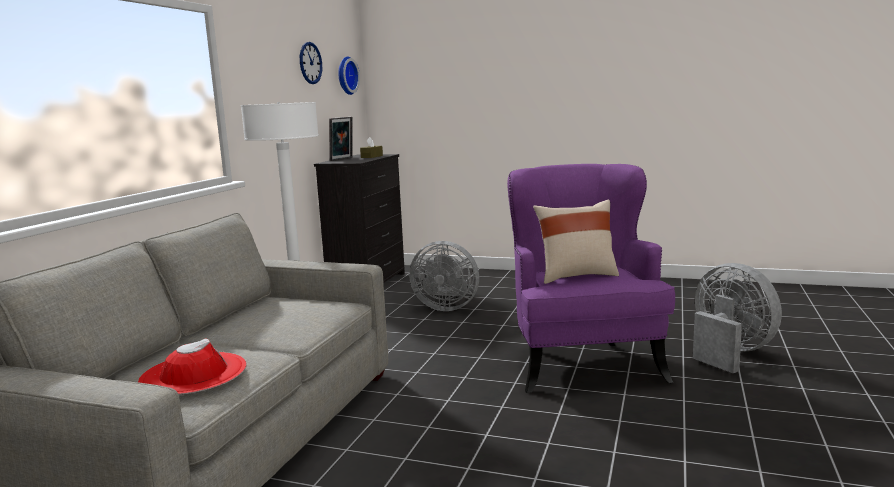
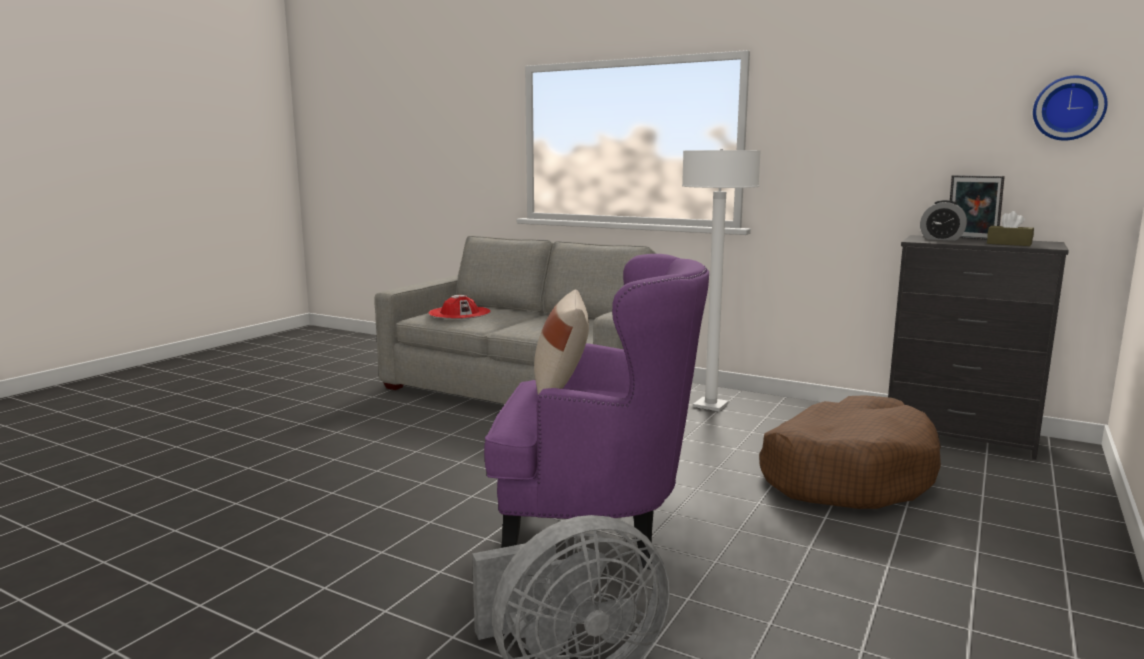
camera: 100 degrees right, 0 degrees up
(310, 63) = (947, 95): wall clock -> none
(345, 161) = (941, 239): none -> alarm clock
(445, 307) = (846, 474): grey fan -> brown dog bed

